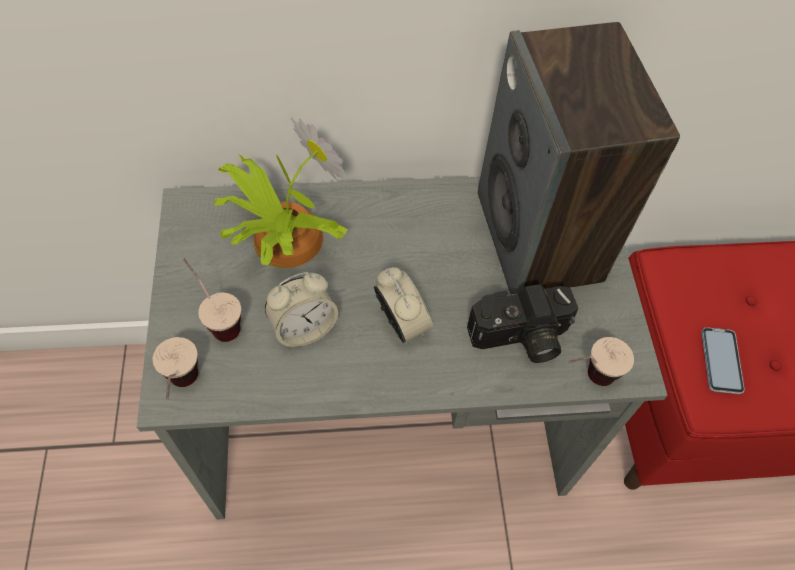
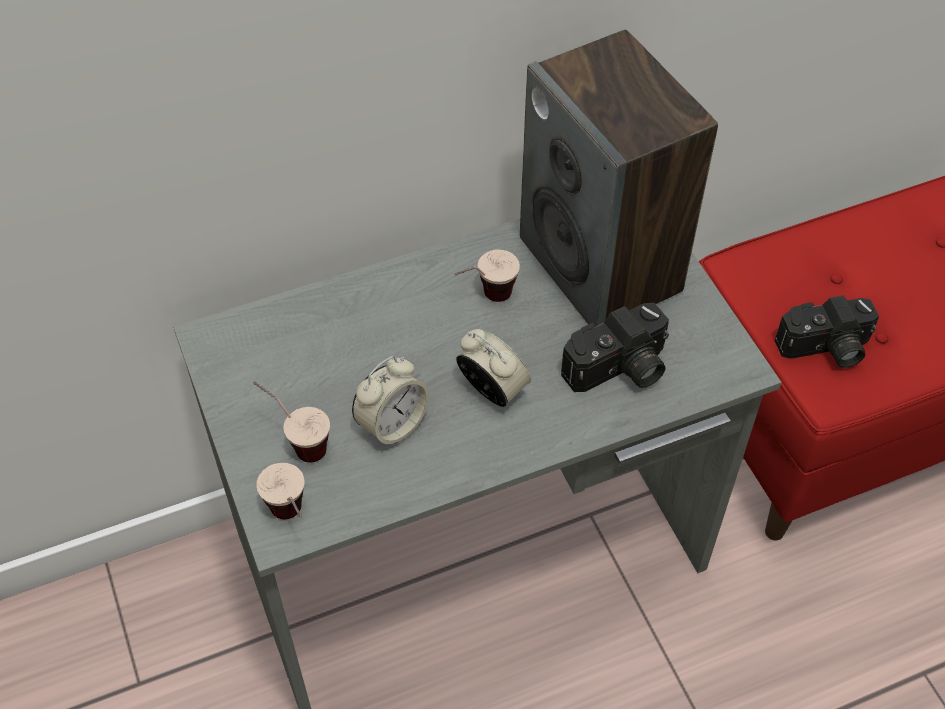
camera: 15 degrees left, 5 degrees down
(283, 239) = (331, 342): potted plant -> none
(586, 379) = (698, 390): cup -> cup (484, 300)
(721, 361) = (825, 349): phone -> camera

